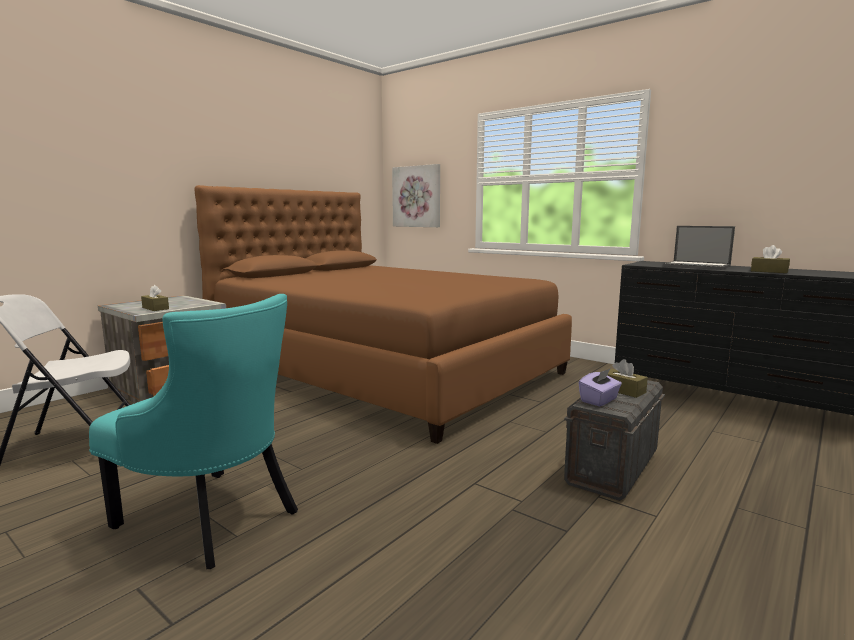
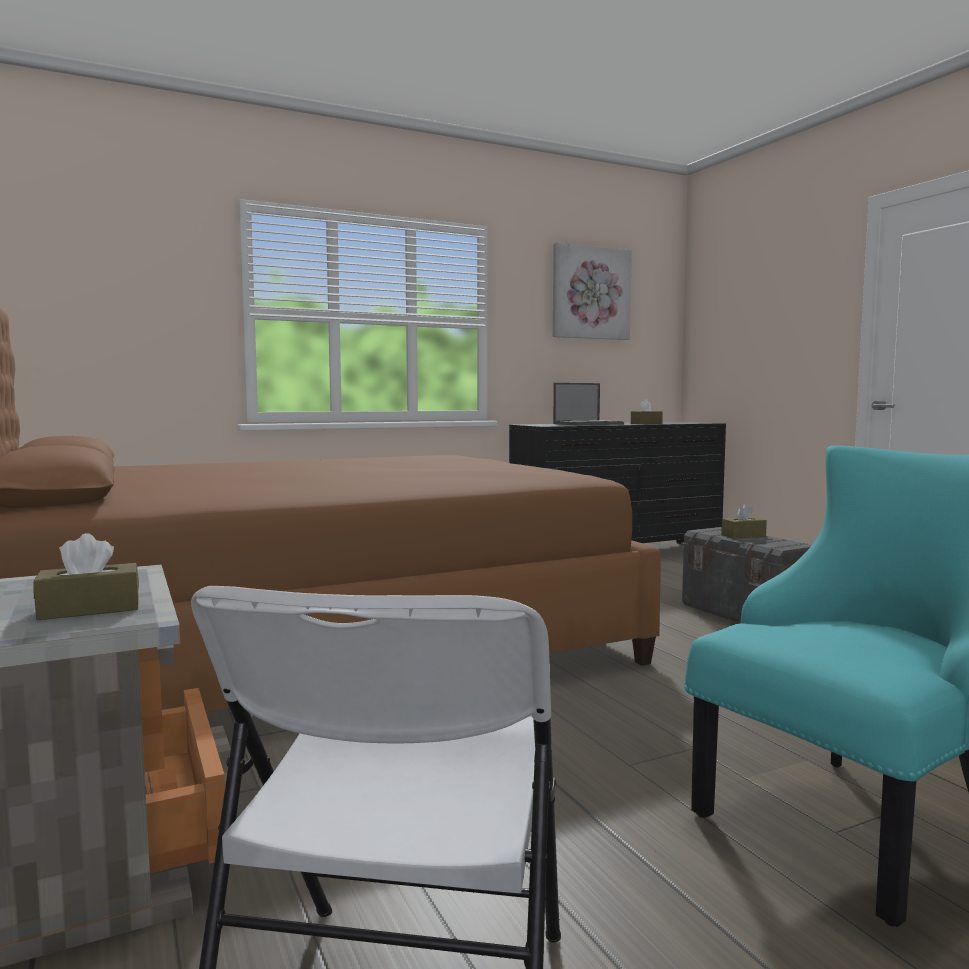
camera: 65 degrees left, 5 degrees down
(417, 196) = (95, 328): picture -> picture (590, 293)
(599, 400) = (770, 543): purple tissue box -> none

